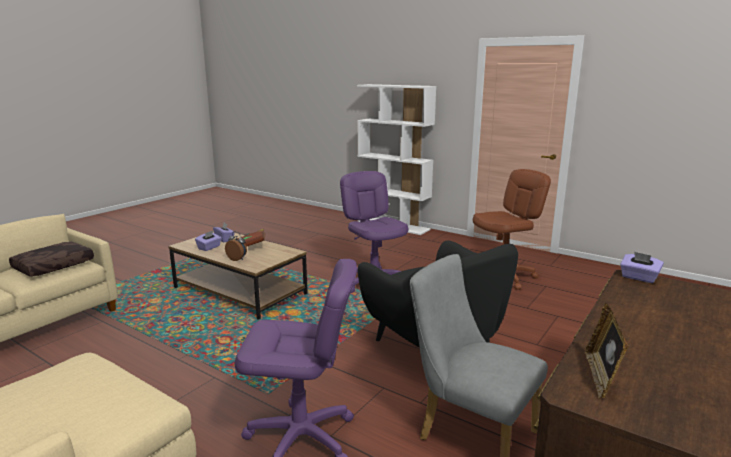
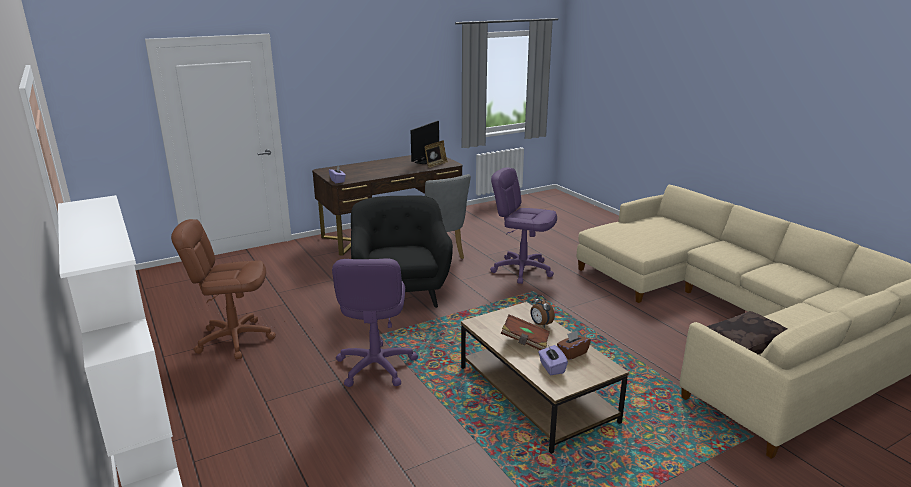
camera: 155 degrees left, 5 degrees up
(209, 247) = (572, 353): purple tissue box -> brown tissue box
(658, 389) = (424, 161): none -> monitor

